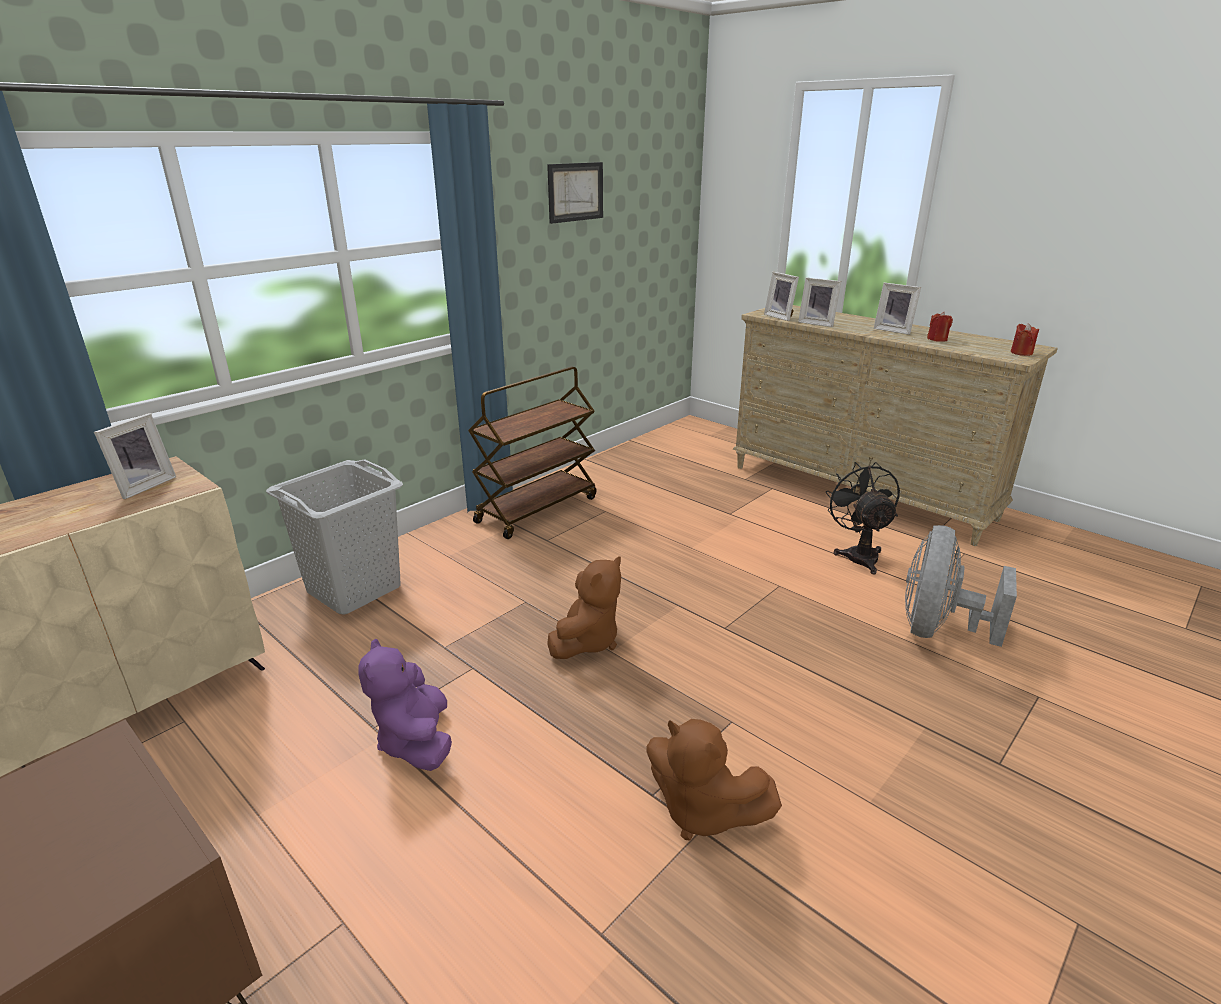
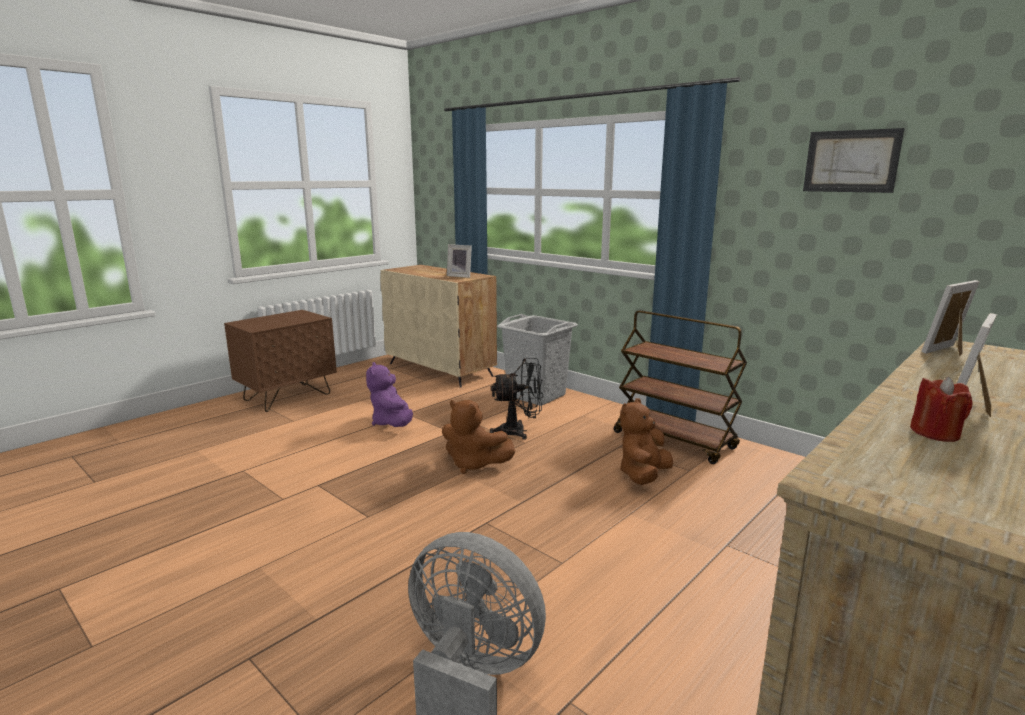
camera: 90 degrees right, 10 degrees down
(416, 741) = (392, 423): purple plush toy -> purple plush toy turned 90 degrees counterclockwise
(702, 811) = (295, 500): brown plush toy -> brown plush toy (643, 476)
(817, 323) = (936, 366): picture frame -> none
(858, 554) = (655, 644): black fan -> black fan (519, 431)
(1021, 353) = (907, 499): red candle -> none

